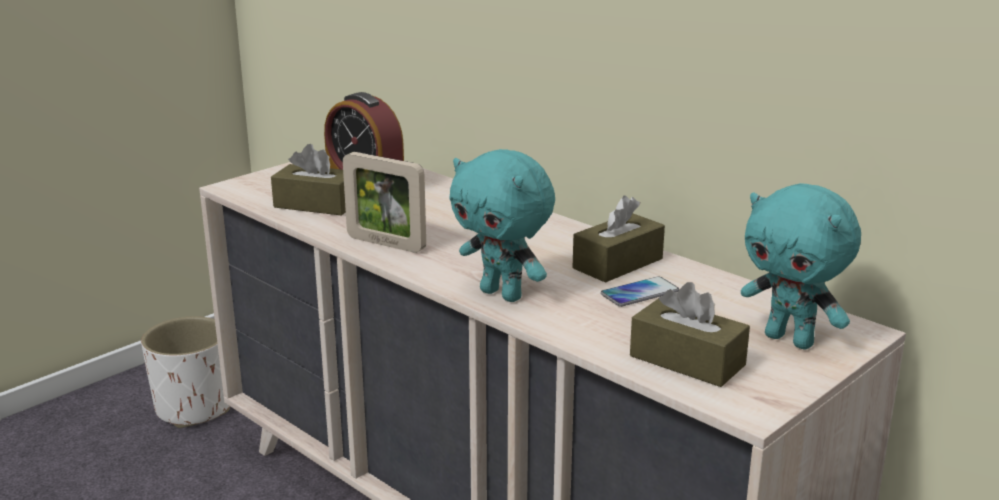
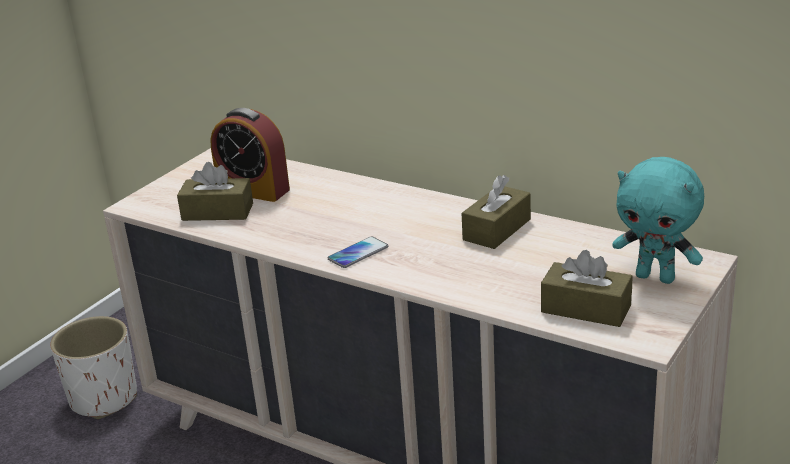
camera: 10 degrees left, 5 degrees up
(386, 243) = (298, 241): picture frame -> none
(503, 294) = (418, 273): turquoise plush toy -> none
(639, 293) = (525, 254): phone -> phone (358, 253)

